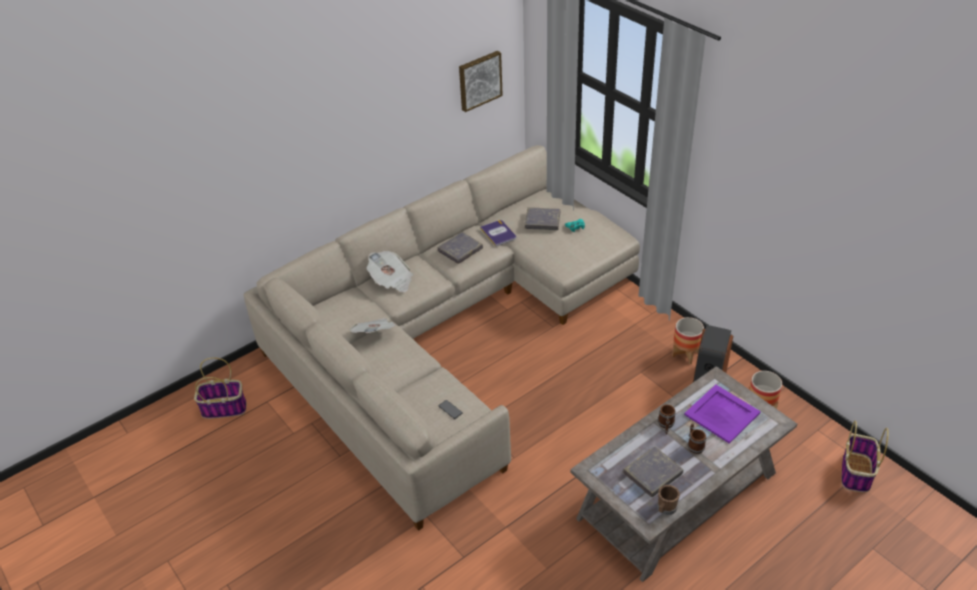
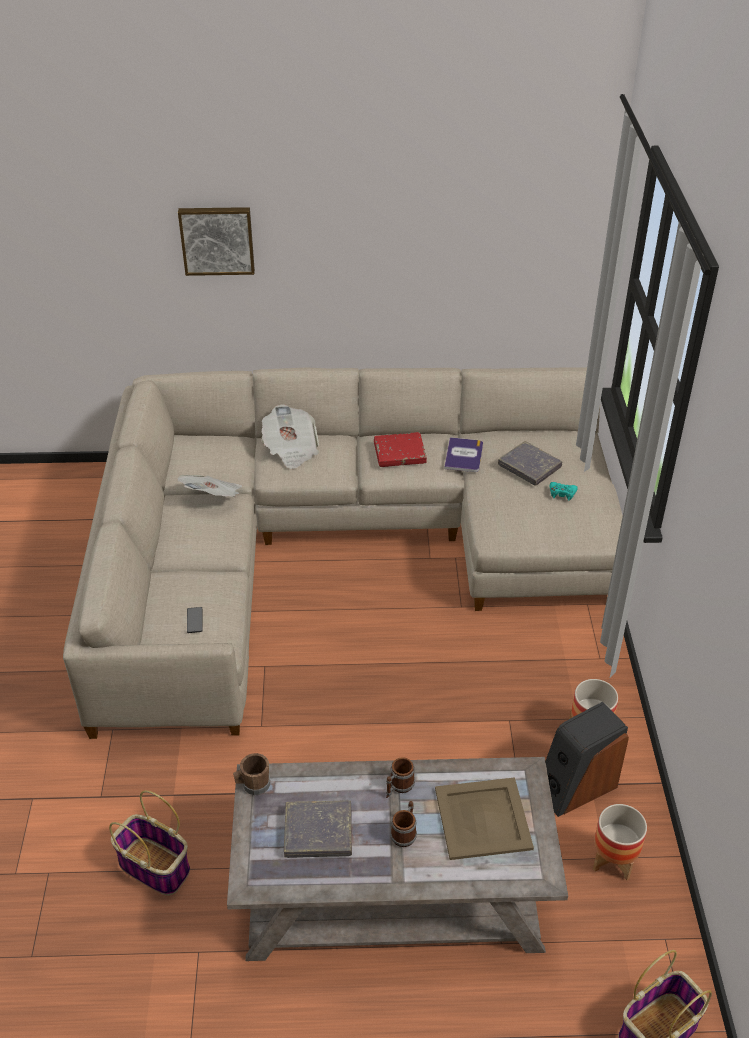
camera: 35 degrees right, 0 degrees up
(225, 408) = (55, 504): basket -> basket (156, 867)
(460, 250) = (399, 453): grey book -> red book
(479, 80) = (525, 244): picture -> picture (217, 240)
(665, 508) = (286, 882): brown mug -> brown mug (253, 784)
(721, 414) = (482, 818): purple tray -> beige tray

